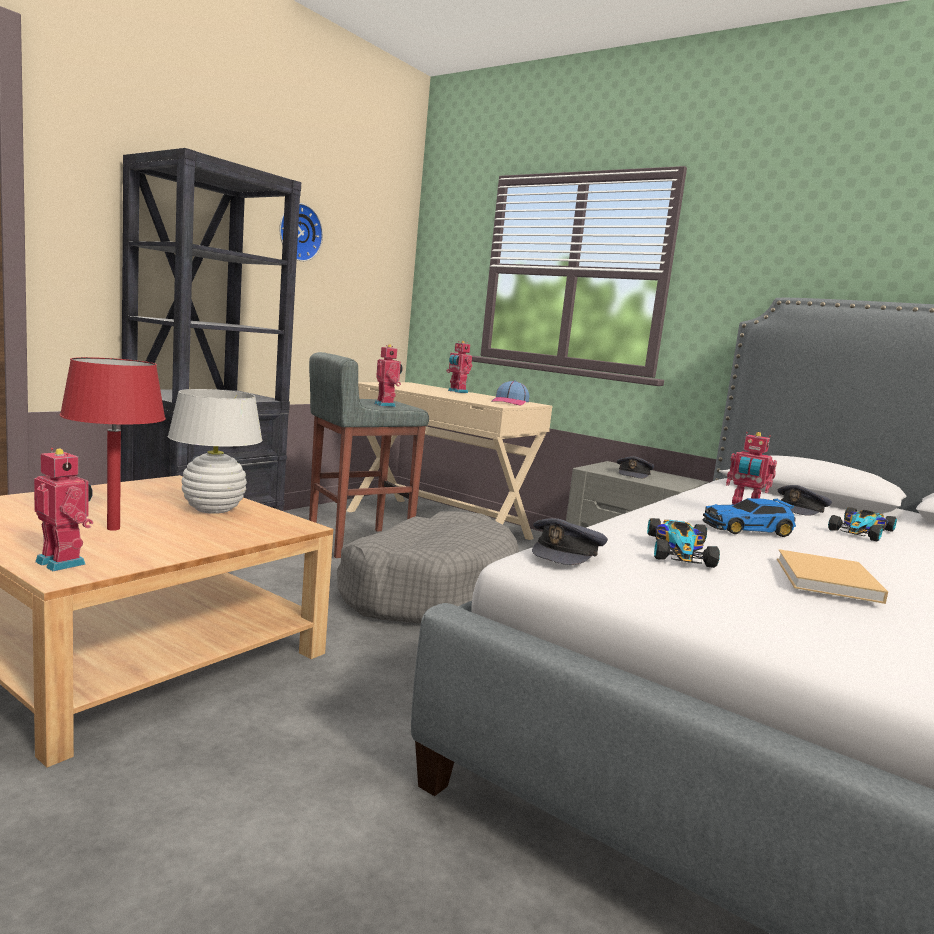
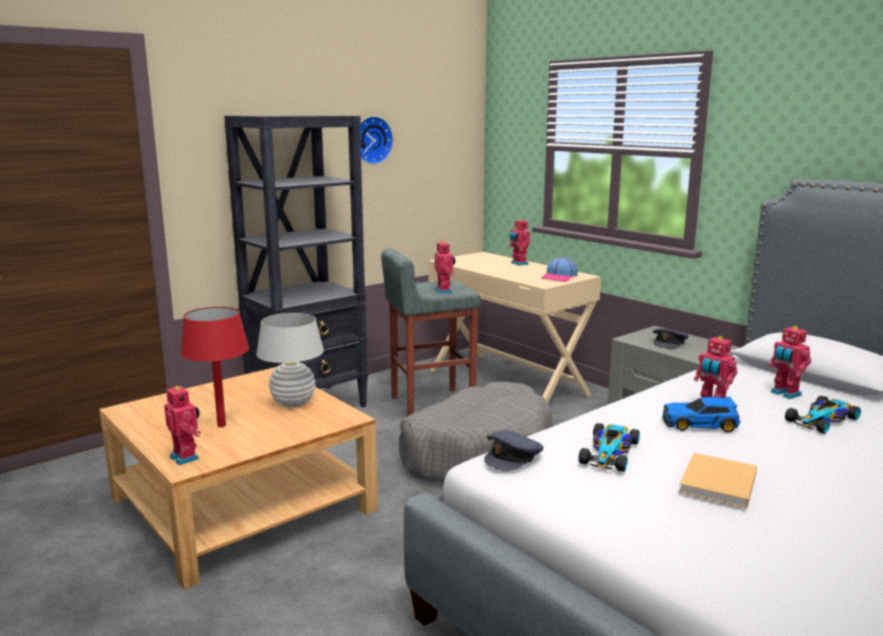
camera: 15 degrees right, 5 degrees up
(801, 509) = (784, 394): grey cap -> toy robot

